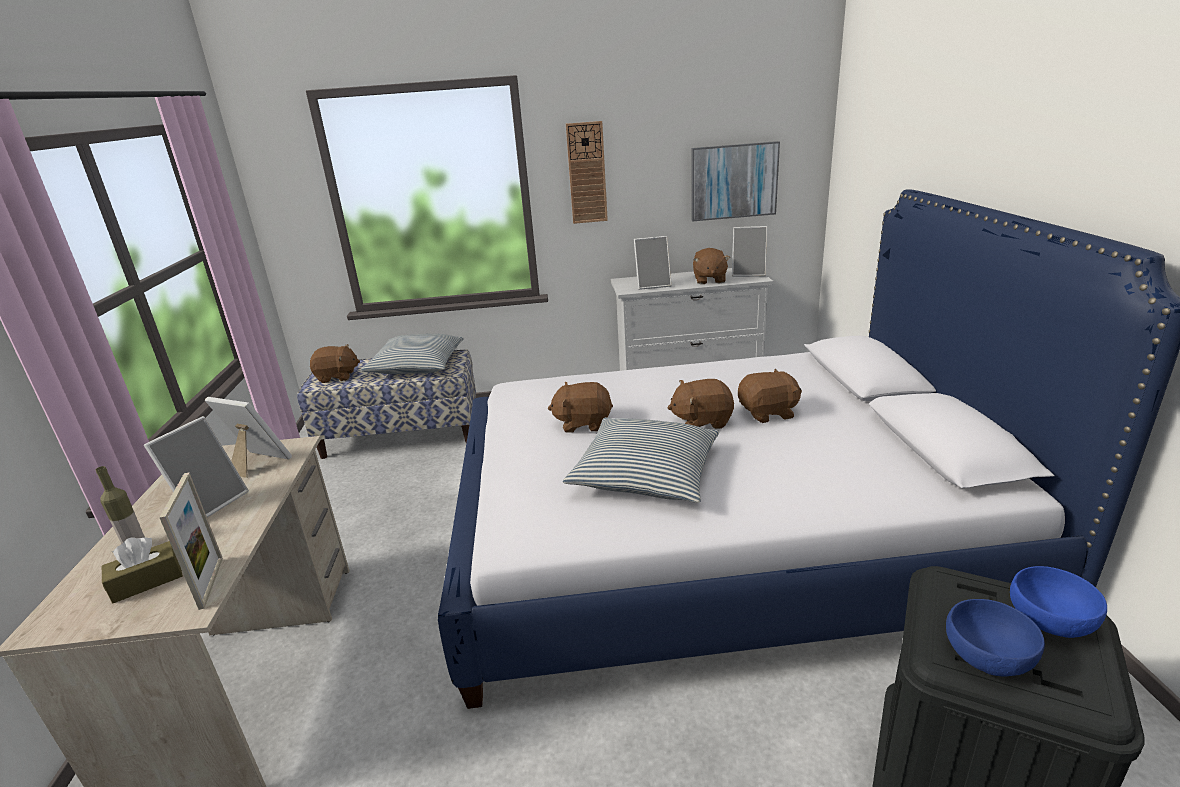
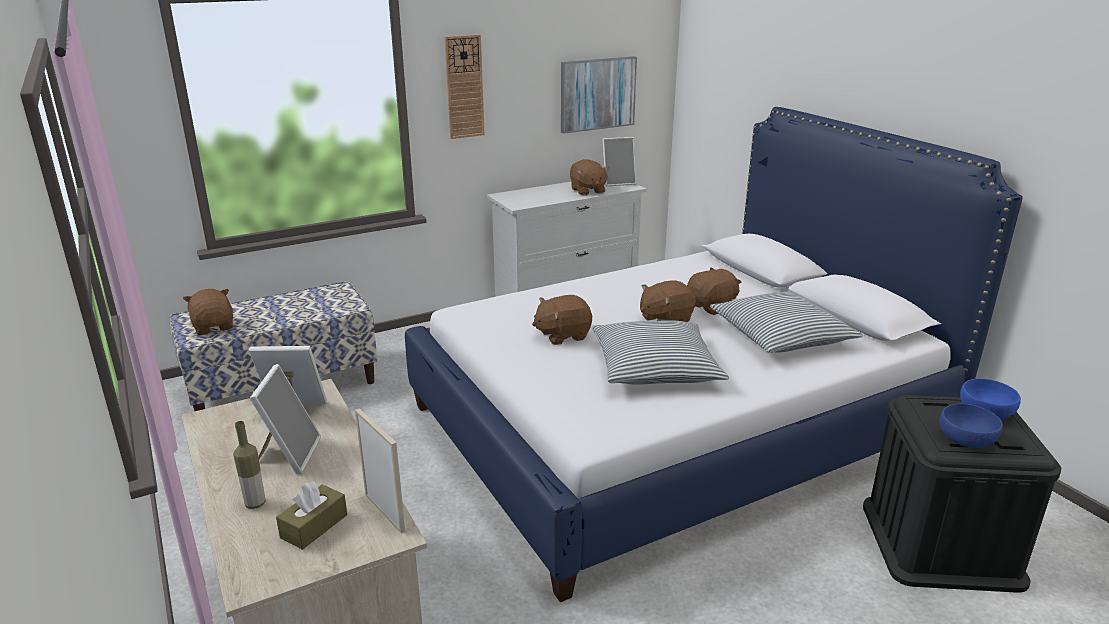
camera: 25 degrees left, 0 degrees up
(337, 377) = (214, 326): brown plush toy -> brown plush toy turned 90 degrees counterclockwise
(417, 365) = (303, 303): pillow -> pillow (781, 335)
(653, 285) = (537, 198): picture frame -> none

